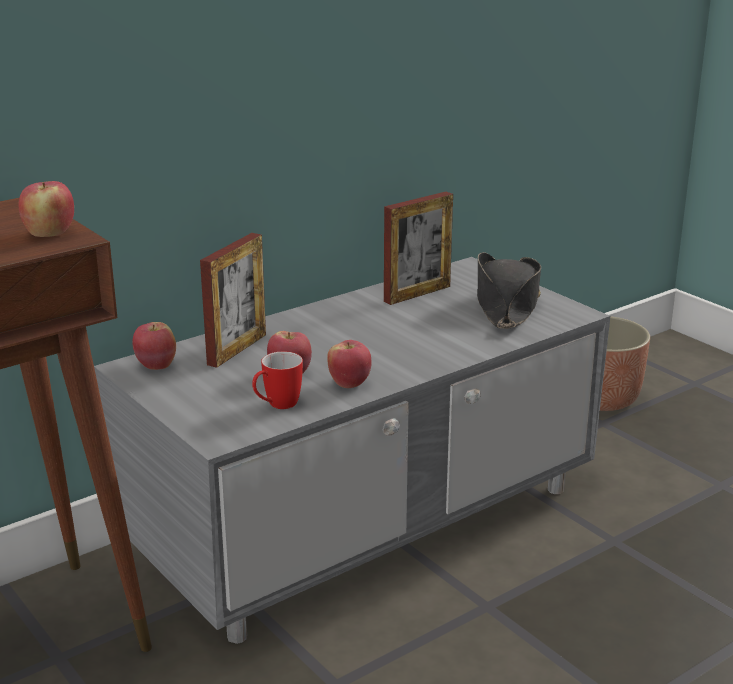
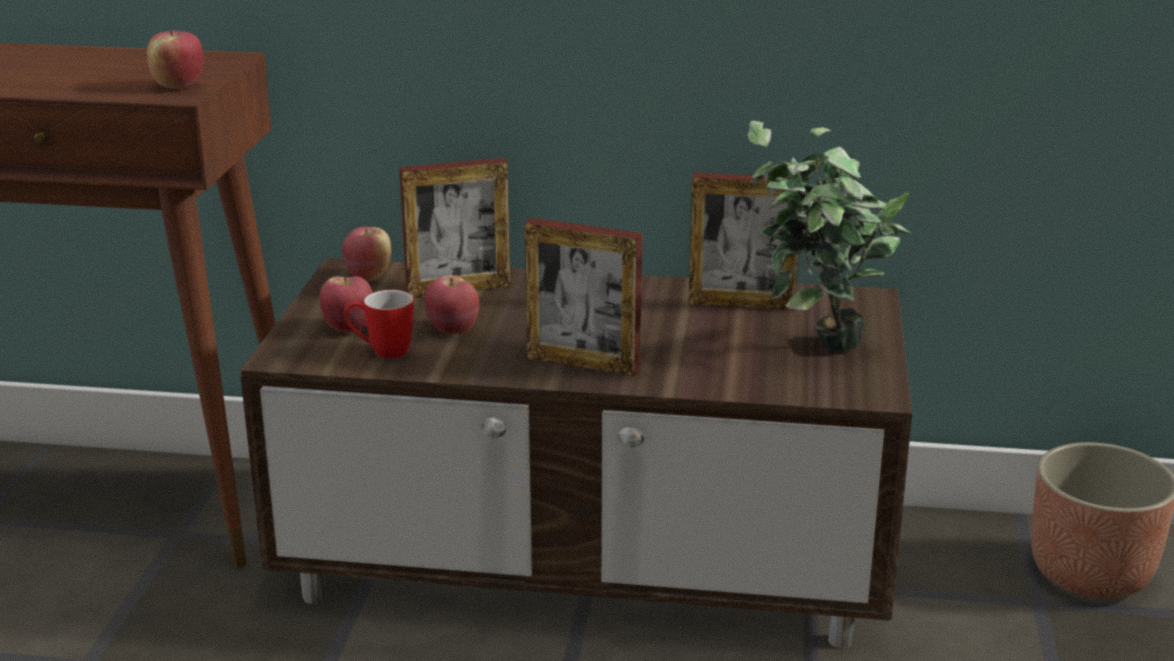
camera: 45 degrees right, 0 degrees up
(349, 384) = (481, 360): apple -> apple (349, 328)
(366, 519) = (590, 560): grey tv stand -> brown tv stand
(409, 360) = (583, 364): none -> picture frame
(506, 304) = (815, 352): black hat -> potted plant

